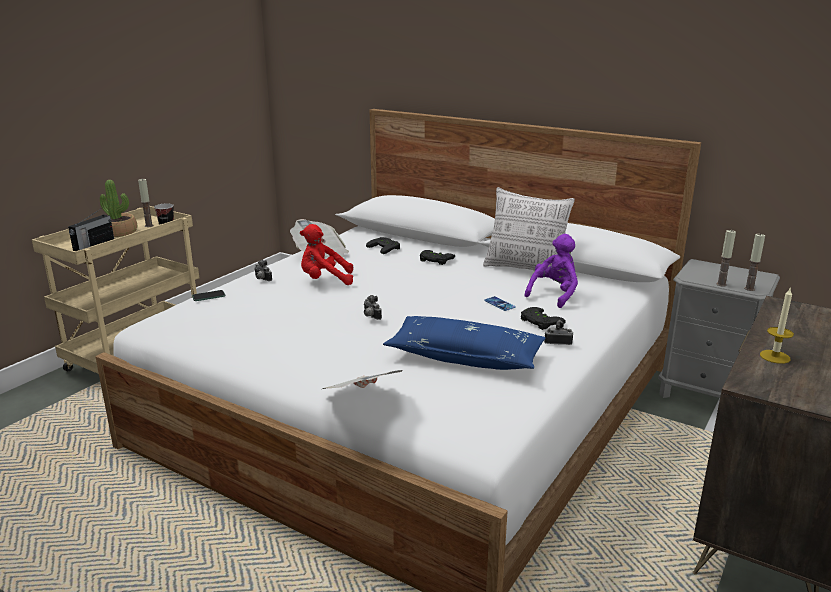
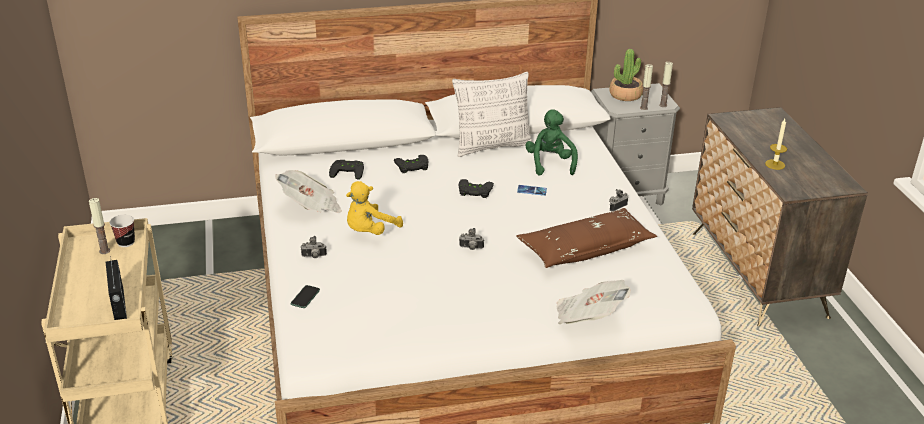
camera: 45 degrees left, 10 degrees up
(119, 232) = (92, 274): potted plant -> potted plant (625, 95)
(325, 280) = (370, 231): red plush toy -> yellow plush toy
(465, 356) = (585, 248): blue pillow -> brown pillow
(539, 322) = (580, 194): black game controller -> black game controller (474, 192)
(554, 294) = (550, 163): purple plush toy -> green plush toy

